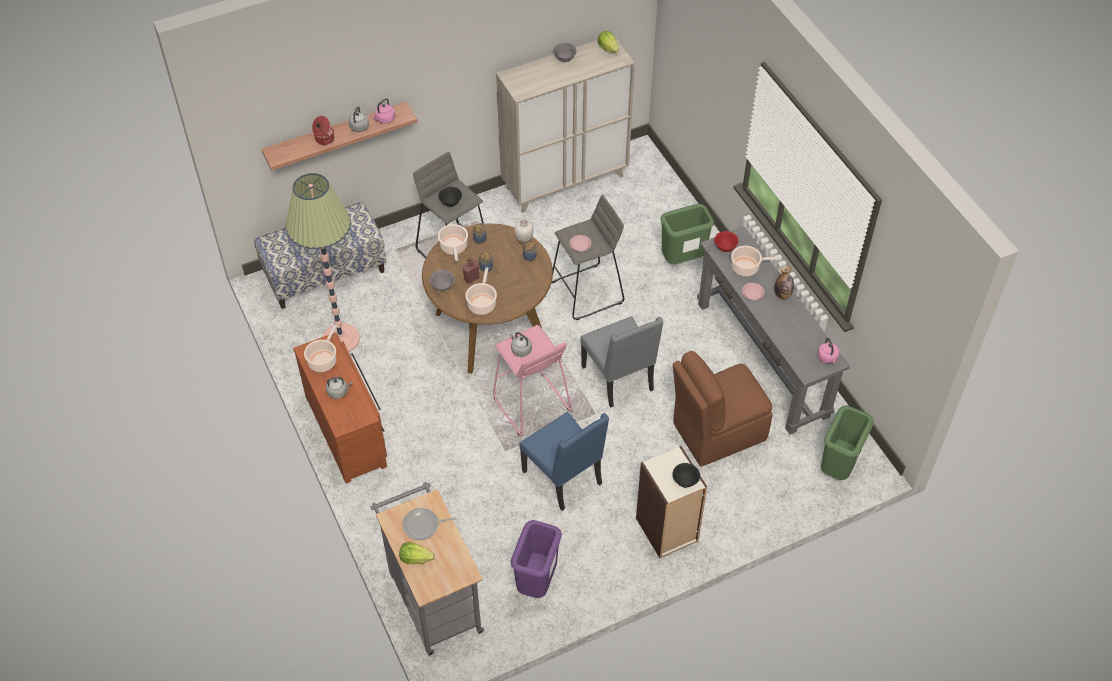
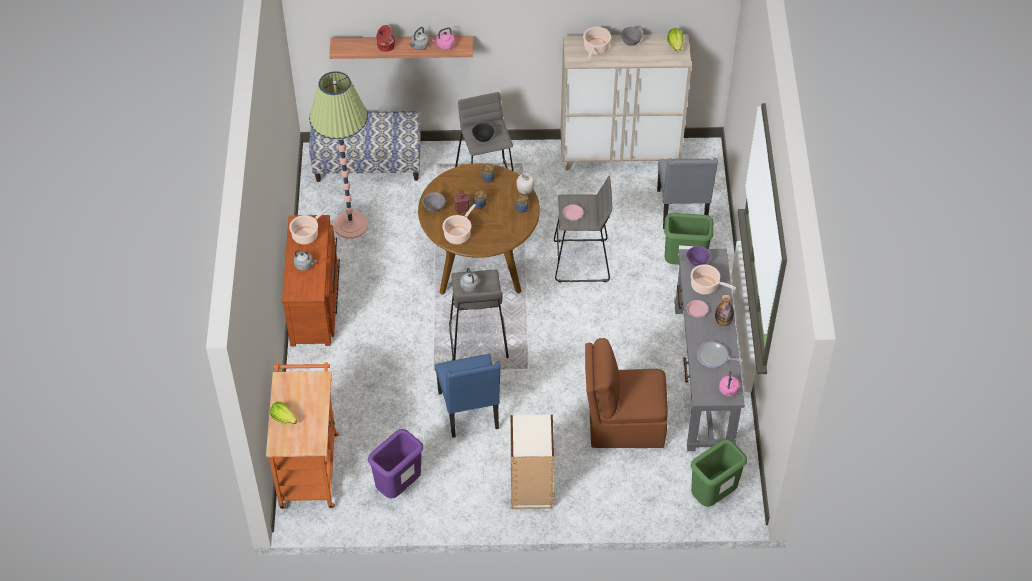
camera: 25 degrees right, 0 degrees up
(423, 525) = (303, 395): frying pan -> frying pan (714, 357)
(432, 598) = (309, 465): grey cart -> orange cart
(454, 247) = (462, 178): cooking pot -> cooking pot (596, 48)
(531, 404) = (477, 340): pink stool -> grey stool
(619, 379) = (565, 347): grey chair -> grey chair (683, 210)
(685, 482) = (537, 445): black bowl -> none
(725, 248) = (697, 262): red bowl -> purple bowl

